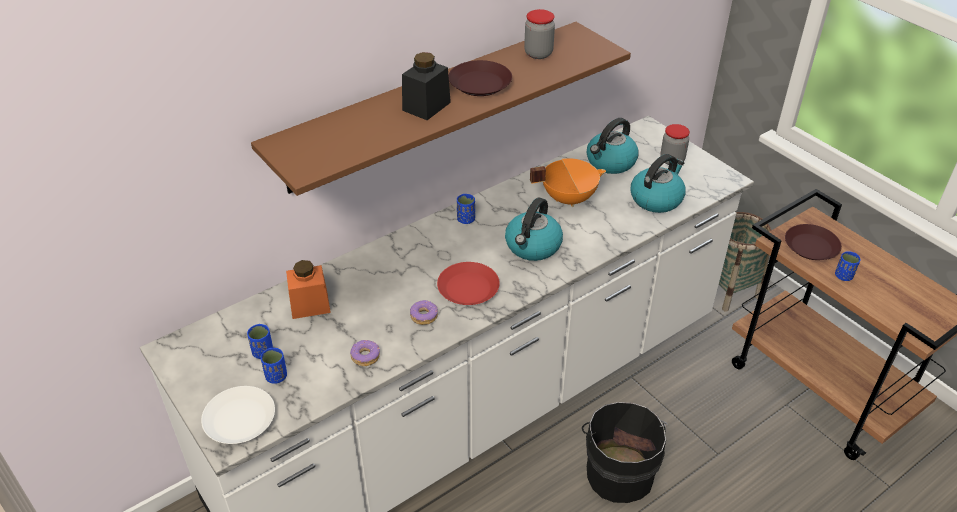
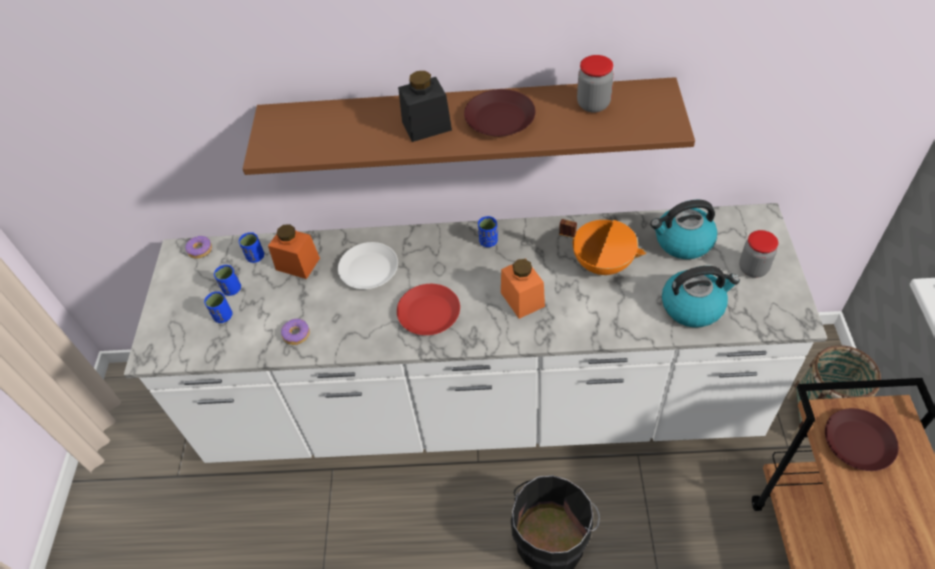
camera: 40 degrees right, 10 degrees up
(239, 419) = (171, 339): white plate -> white plate (369, 269)
(424, 316) = (371, 321): donut -> donut (200, 250)
(533, 246) = (522, 299): kettle -> orange jar
(843, 276) = (864, 499): blue cup -> blue cup (255, 257)

